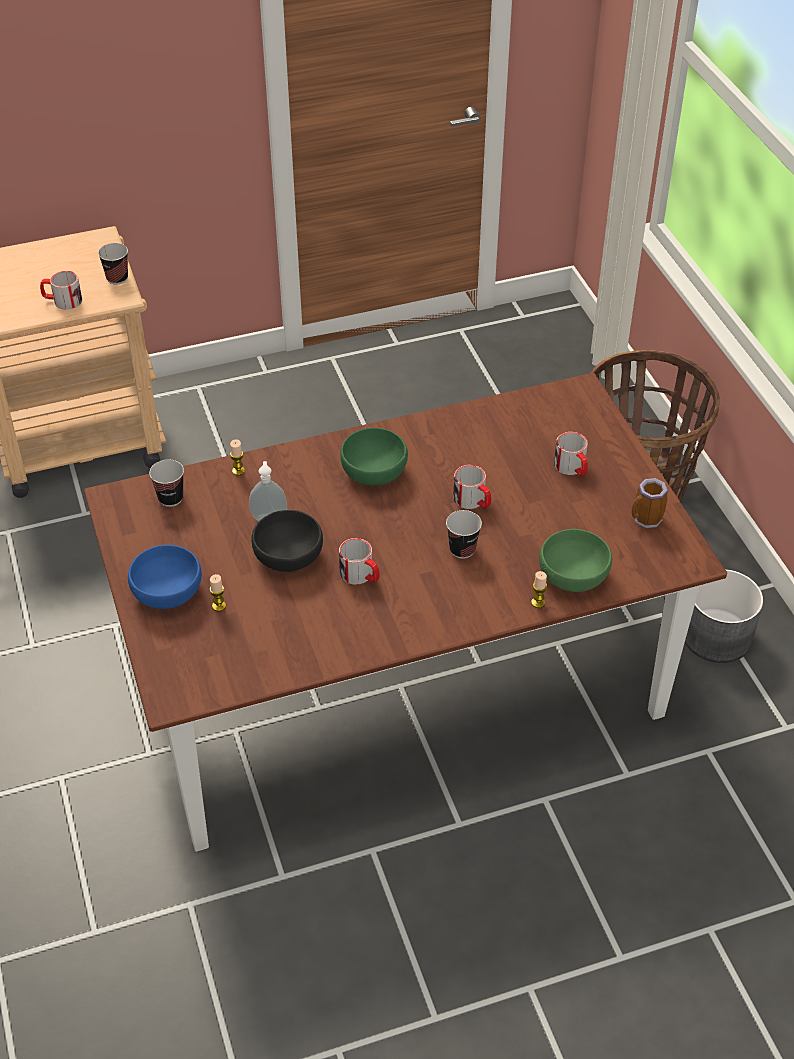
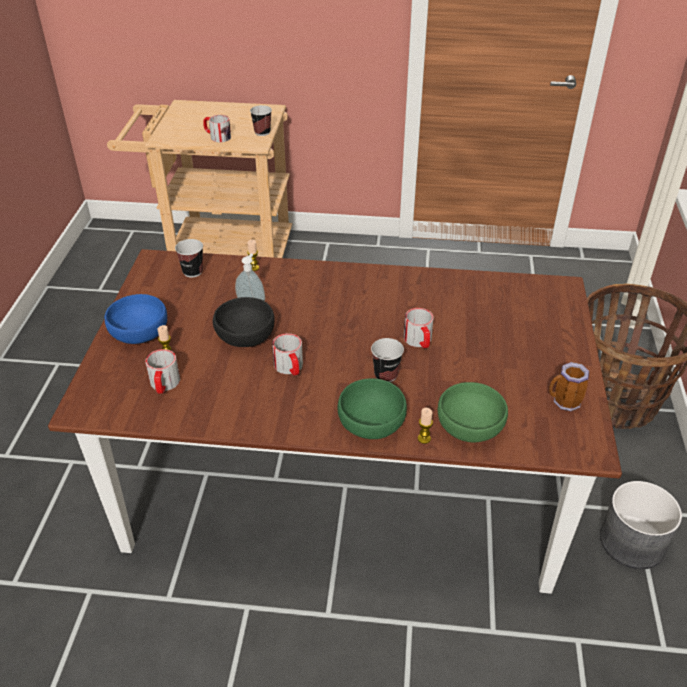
camera: 25 degrees right, 5 degrees down
(373, 471) = (353, 296): green bowl -> green bowl (371, 422)
(572, 468) = (520, 341): mug -> mug (164, 384)

